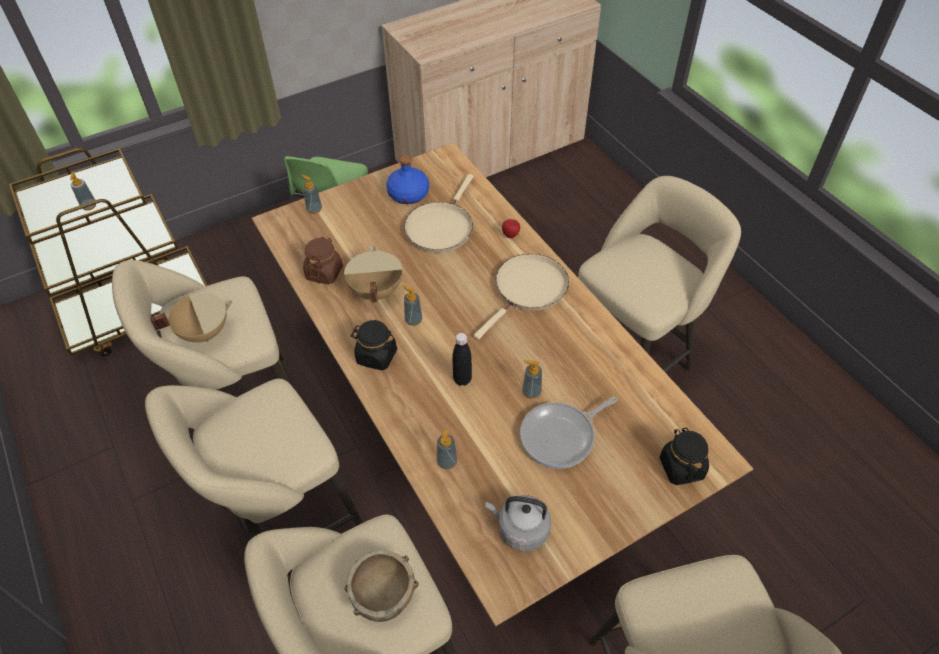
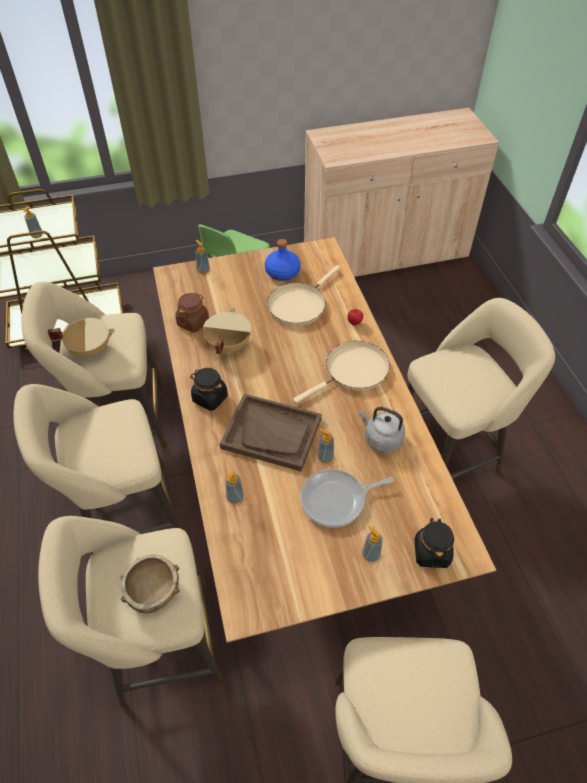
camera: 15 degrees right, 0 degrees up
(413, 320) = (249, 376): soap dispenser -> soap dispenser (371, 554)
(462, 379) = (272, 433): black bottle -> brown tray
(520, 529) = (274, 568): grey kettle -> grey kettle (381, 439)

